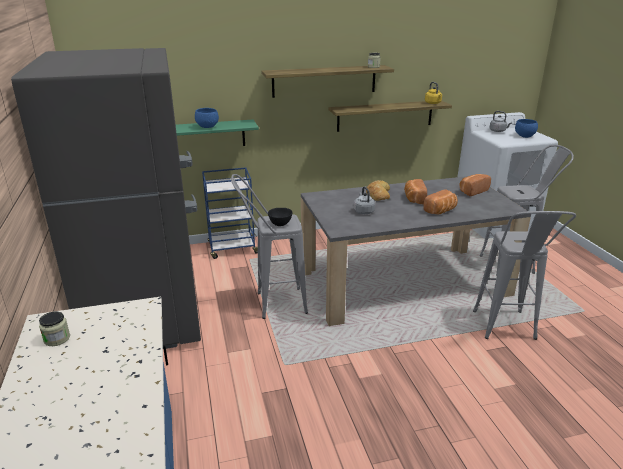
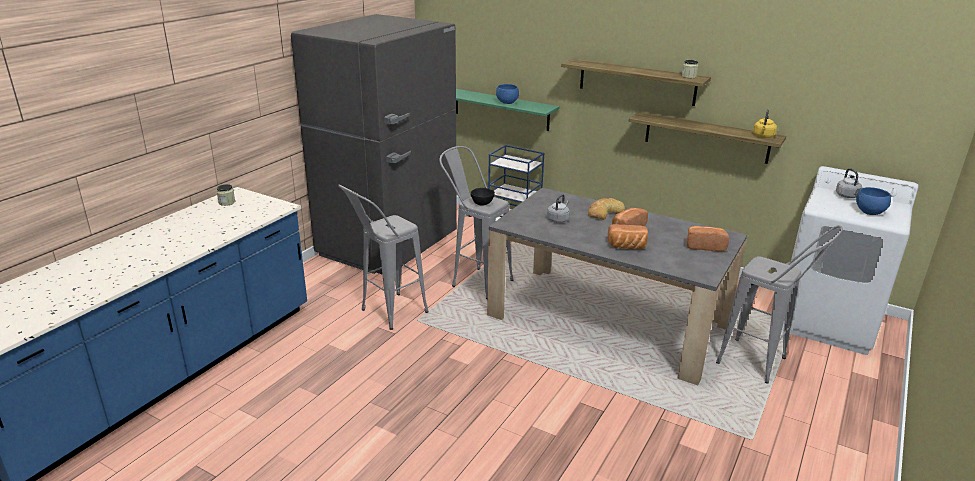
camera: 45 degrees right, 0 degrees up
(506, 331) = (628, 403): grey stool -> grey stool (386, 315)

